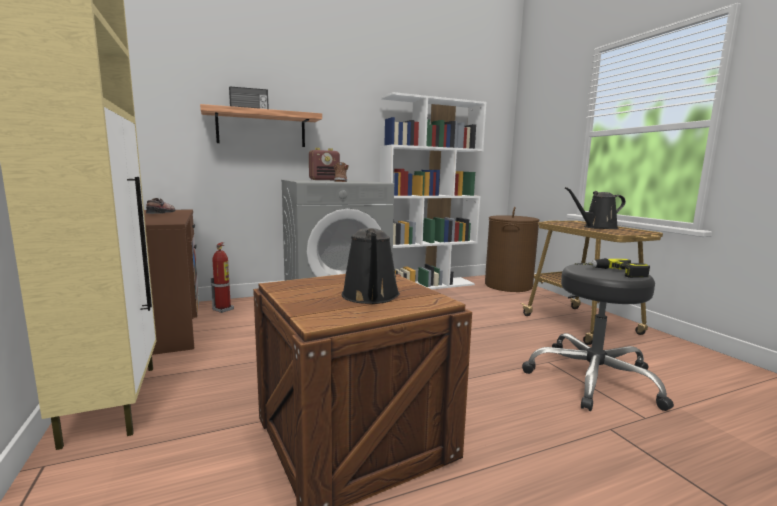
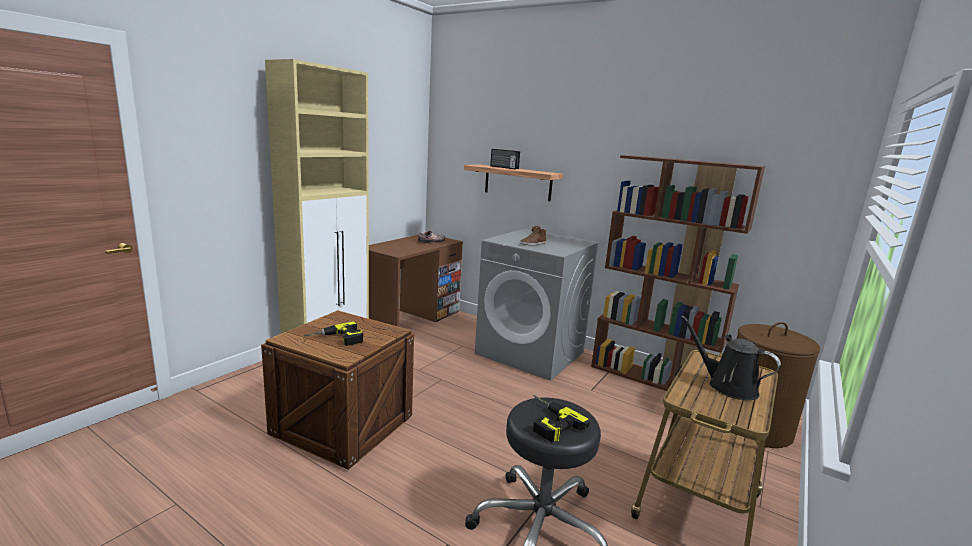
camera: 55 degrees right, 5 degrees up
(223, 309) = (460, 323): fire extinguisher -> none
(324, 180) = (554, 236): radio -> none
(371, 297) = (336, 340): black watering can -> power drill
(427, 285) = (652, 378): white bookcase -> brown bookcase

